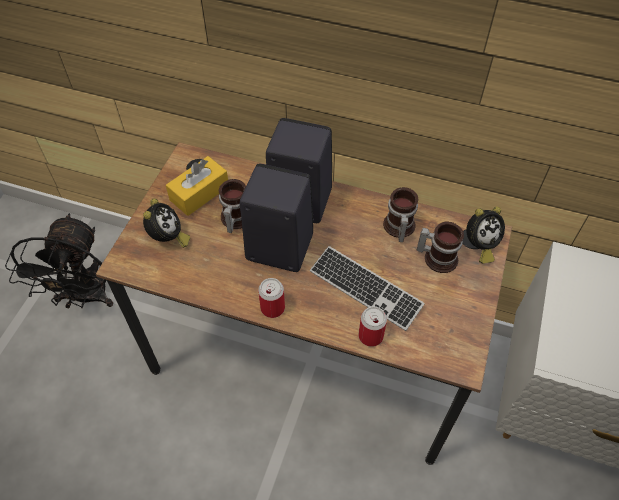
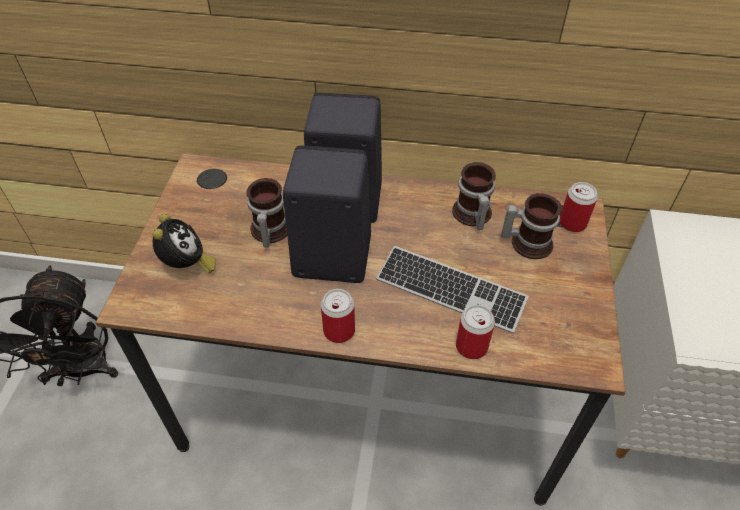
camera: 10 degrees left, 5 degrees down
(199, 193) = (219, 207): yellow tissue box -> none
(479, 246) = (572, 223): alarm clock -> can

